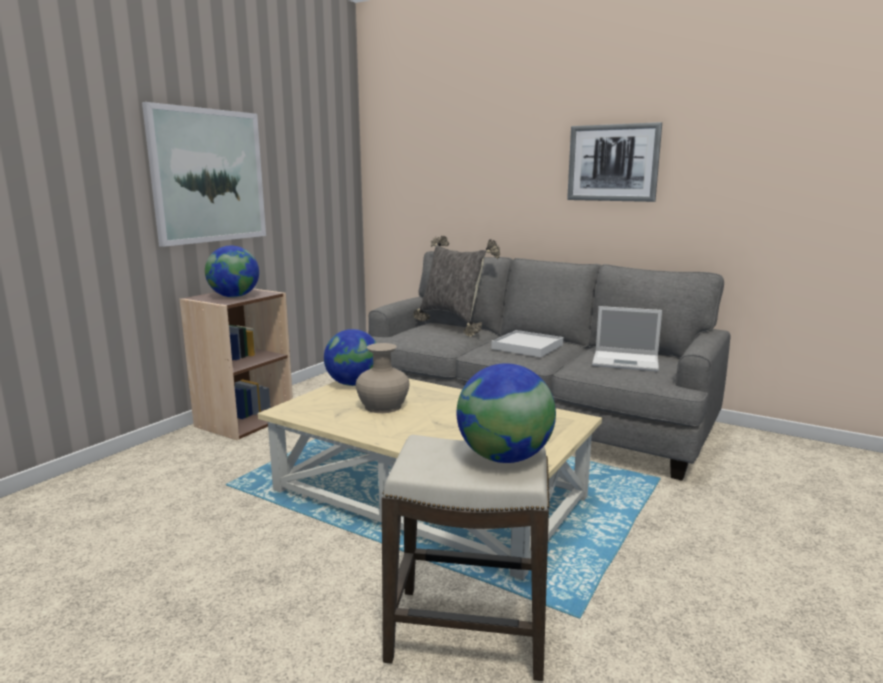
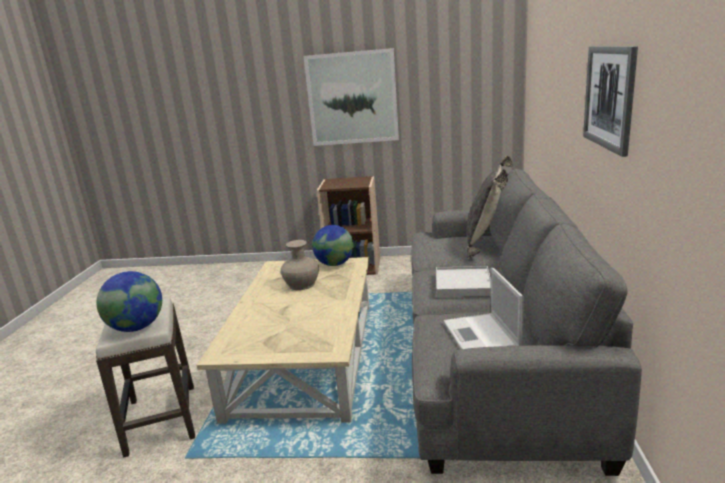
camera: 65 degrees right, 5 degrees up
(234, 296) = (342, 184): globe -> none

